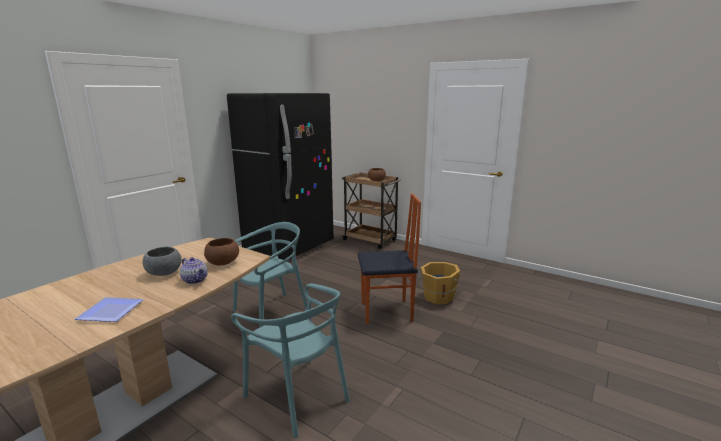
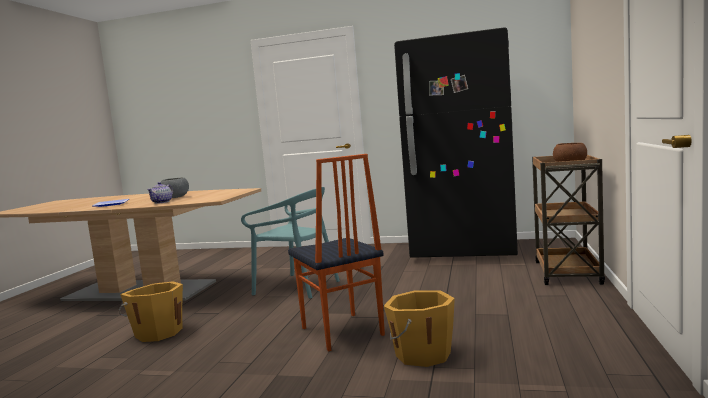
camera: 70 degrees right, 10 degrees down
(223, 262) = (199, 199): brown bowl -> none
(298, 396) = (158, 332): turquoise chair -> orange bucket

